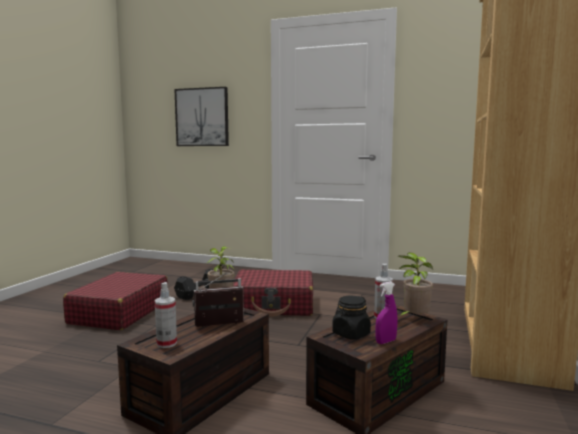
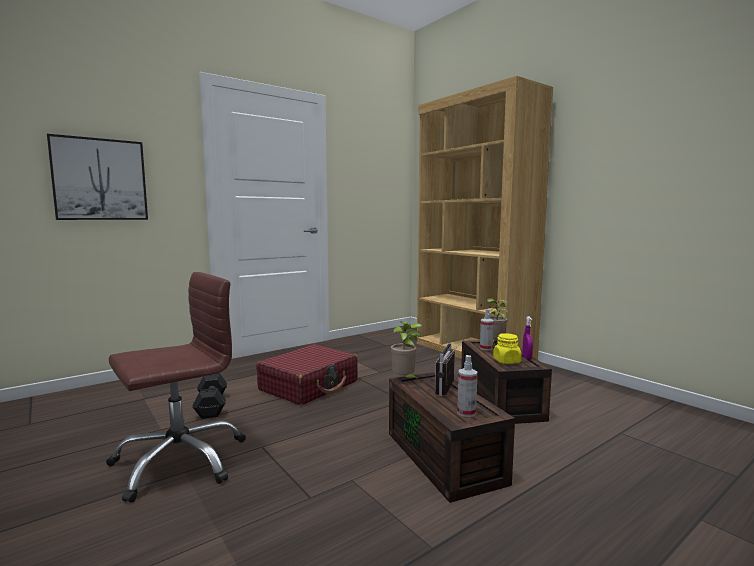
camera: 55 degrees left, 0 degrees up
(119, 312) = (179, 461): red suitcase -> brown office chair
(351, 334) = (507, 361): black jar -> yellow jar

